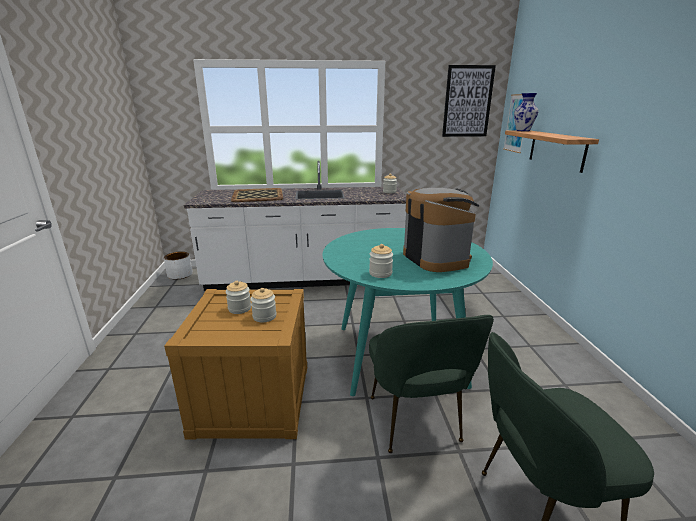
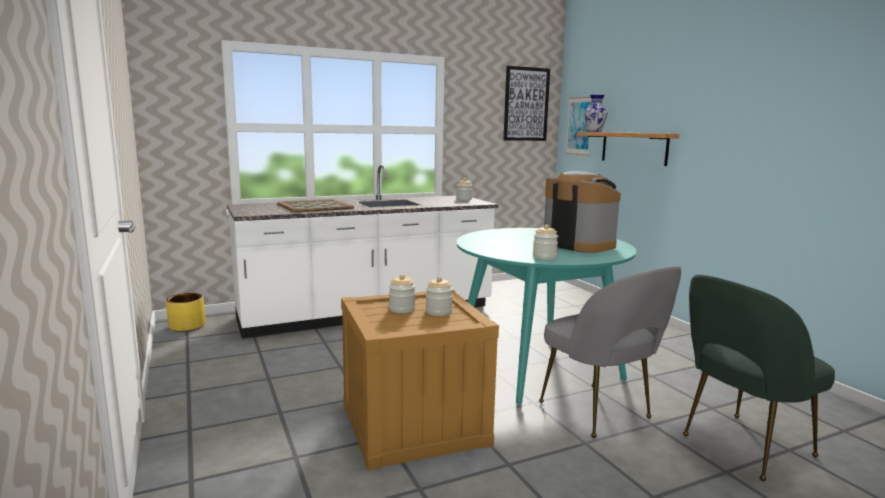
camera: 20 degrees left, 10 degrees down
(180, 275) = (187, 326): white planter -> yellow planter
(416, 425) = (600, 414): green chair -> grey chair

